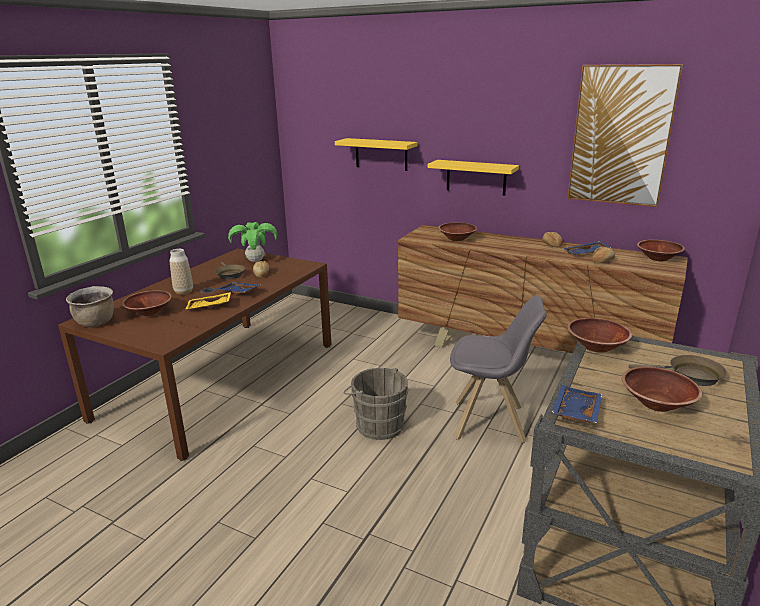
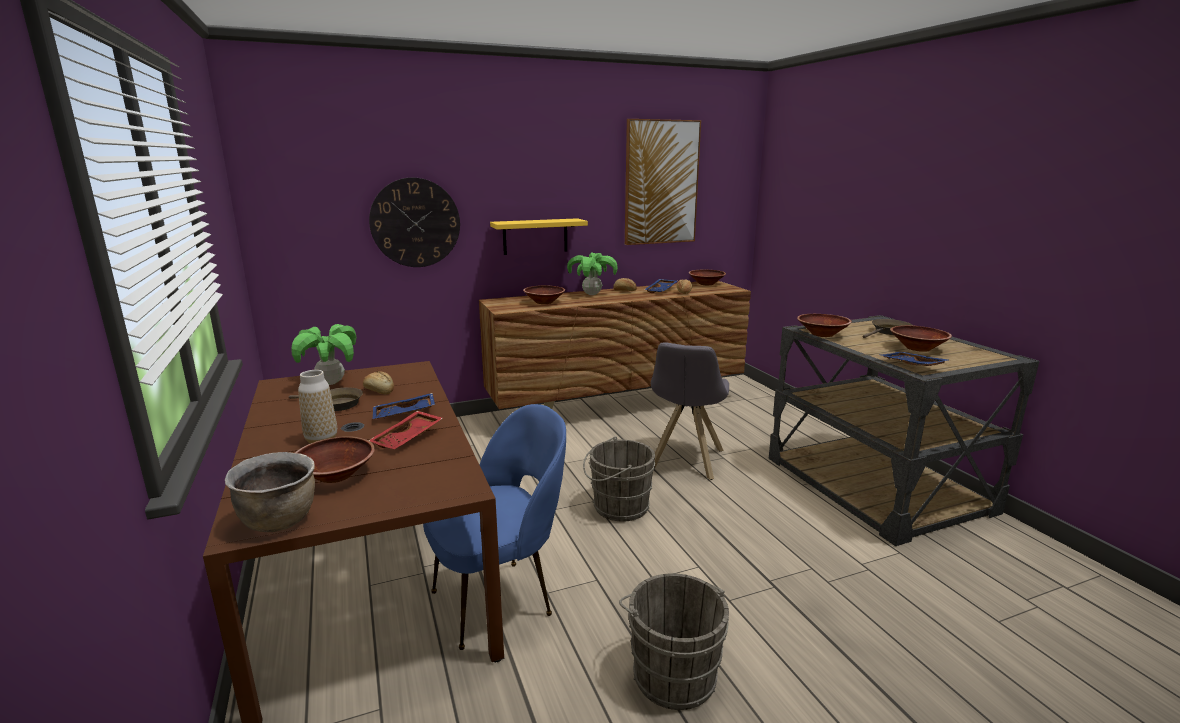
camera: 50 degrees left, 5 degrees down
(209, 307) = (408, 438): yellow tray -> red tray
(224, 528) = (672, 672): none -> grey bucket
(231, 434) = (501, 600): none -> blue chair
(381, 154) = (415, 223): yellow shelf -> wall clock
(489, 422) = (685, 460): grey chair -> grey chair turned 150 degrees clockwise
(513, 241) = (591, 294): none -> potted plant

